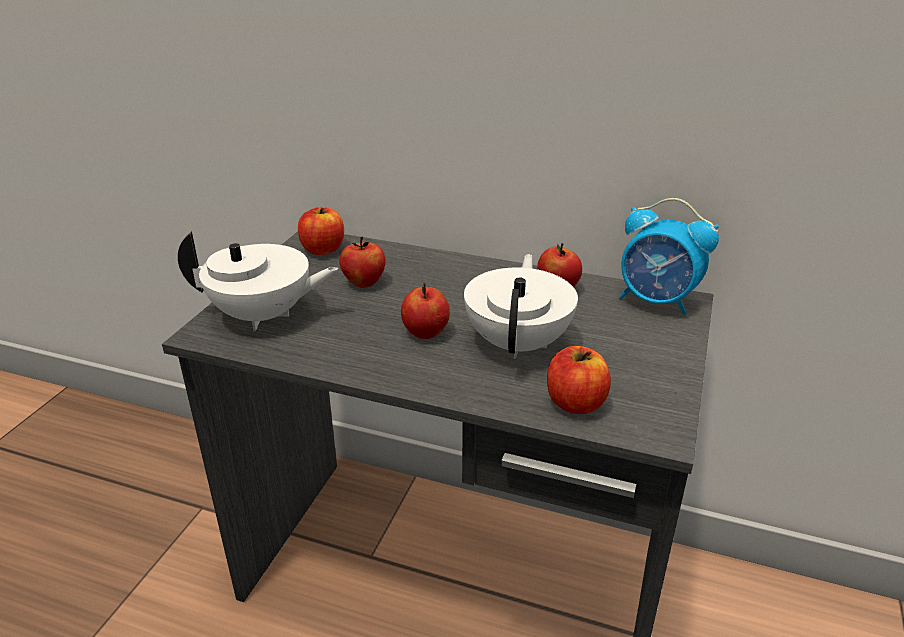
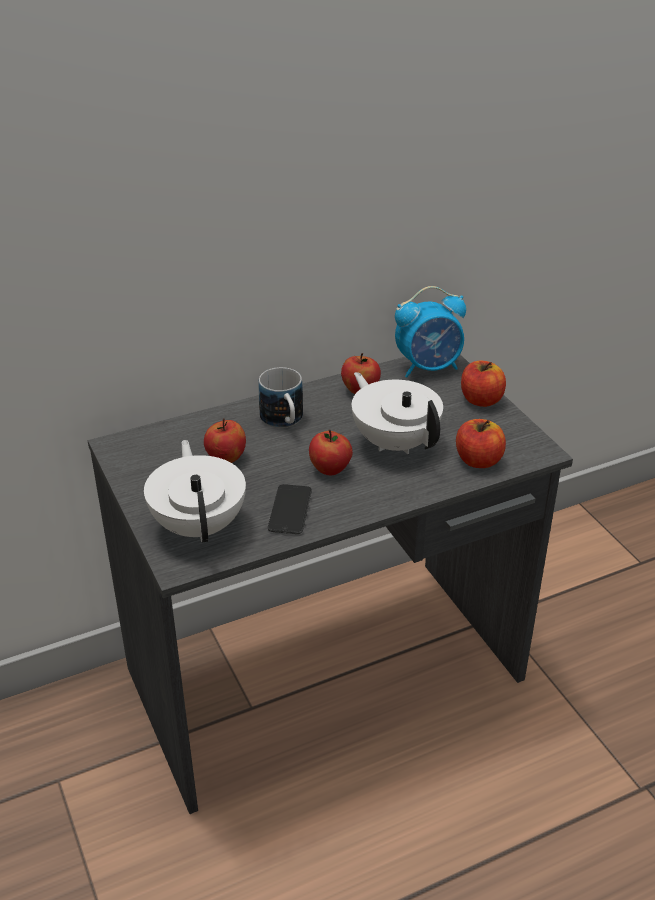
camera: 45 degrees left, 5 degrees up
(263, 316) = (199, 525): white teapot -> white teapot turned 60 degrees counterclockwise
(322, 249) = (144, 450): apple -> apple (481, 400)
(340, 344) = (290, 510): none -> phone
(452, 280) = (284, 422): none -> mug

